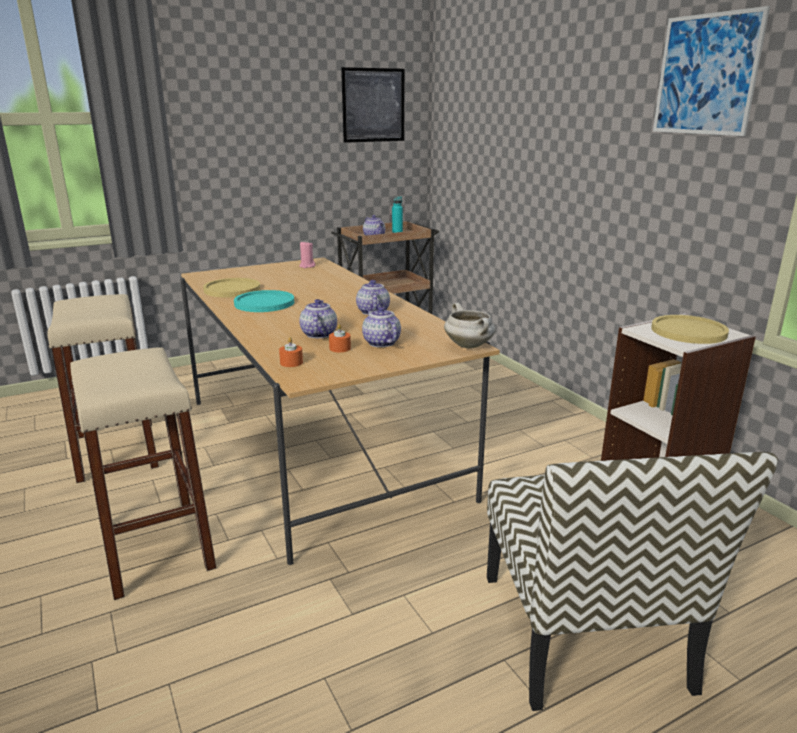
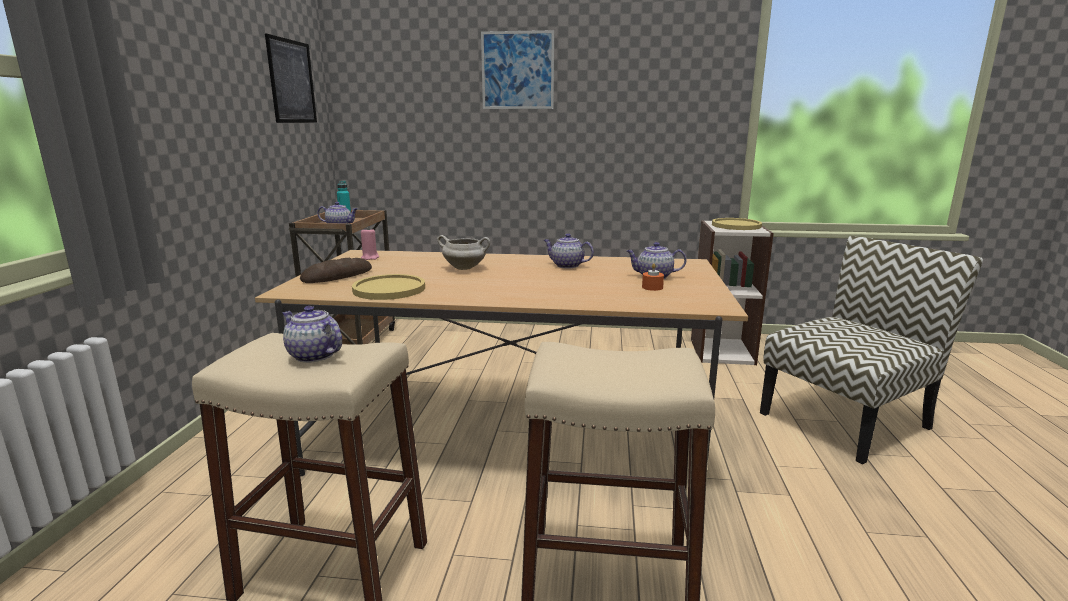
camera: 55 degrees left, 5 degrees down
(247, 273) = (337, 276): none -> bread
(264, 303) = (469, 286): turquoise plate -> none
(291, 362) = (671, 304): orange candle -> none
(318, 334) = (603, 286): teapot -> teapot (313, 355)
(470, 346) = (691, 262): white cooking pot -> white cooking pot (465, 268)
(584, 633) = (845, 419): chair -> chair turned 60 degrees counterclockwise
(706, 75) = (673, 60): picture -> picture (517, 70)

